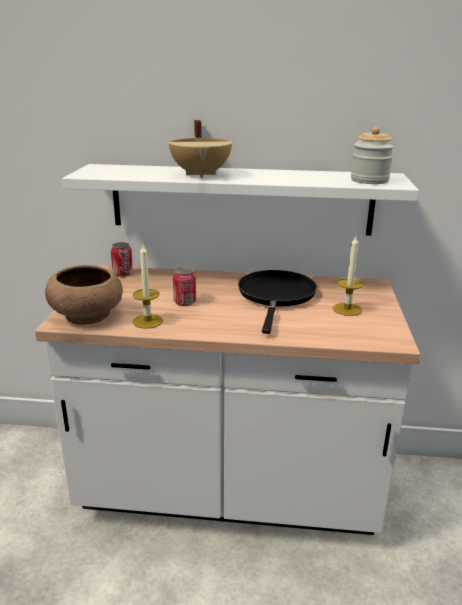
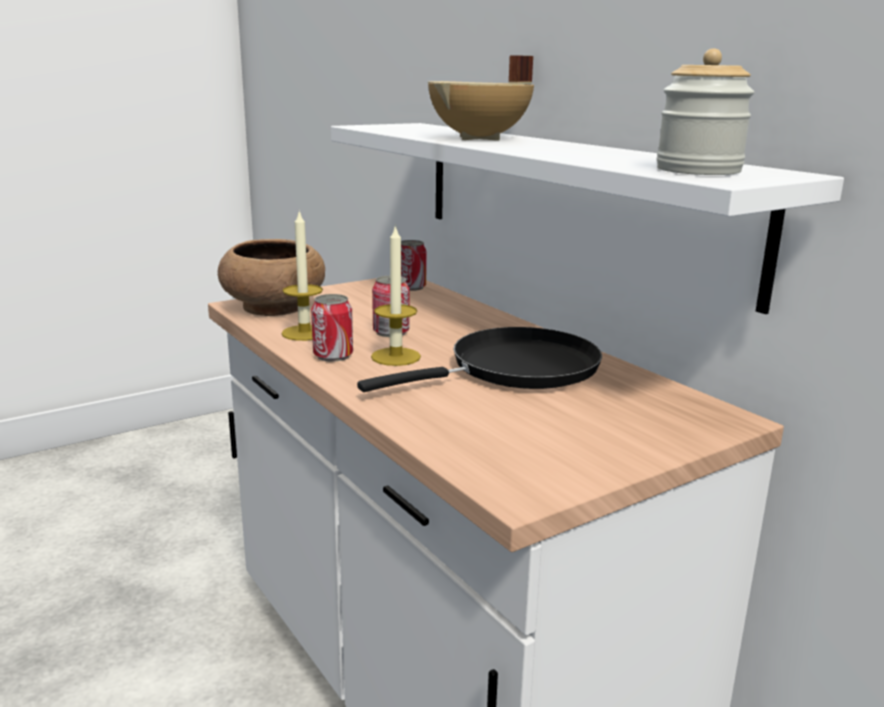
camera: 50 degrees right, 5 degrees down
(195, 325) = (333, 355): none -> can
(347, 309) = (571, 424): candle -> candle (396, 357)

